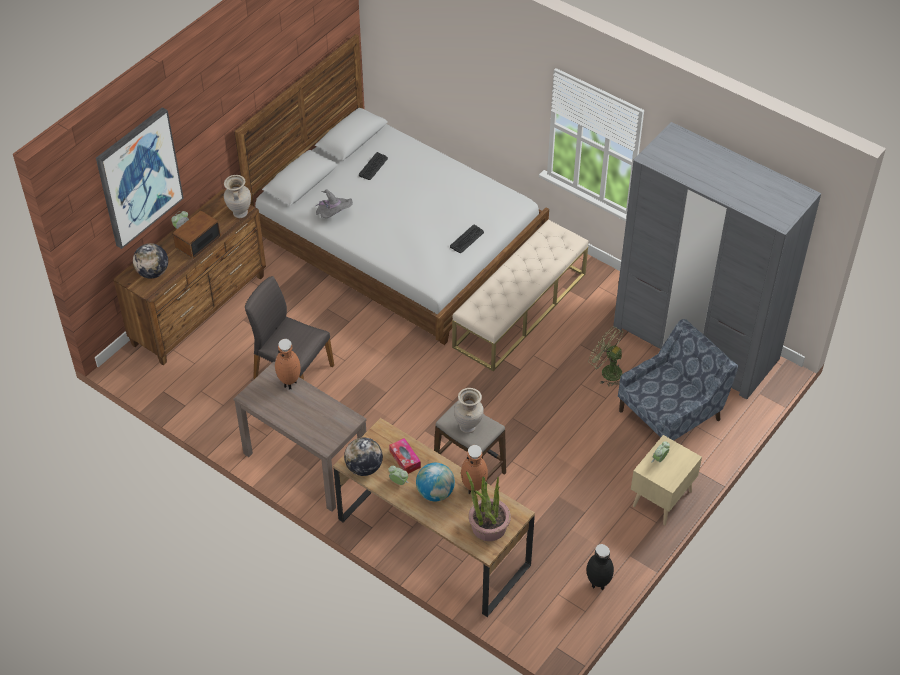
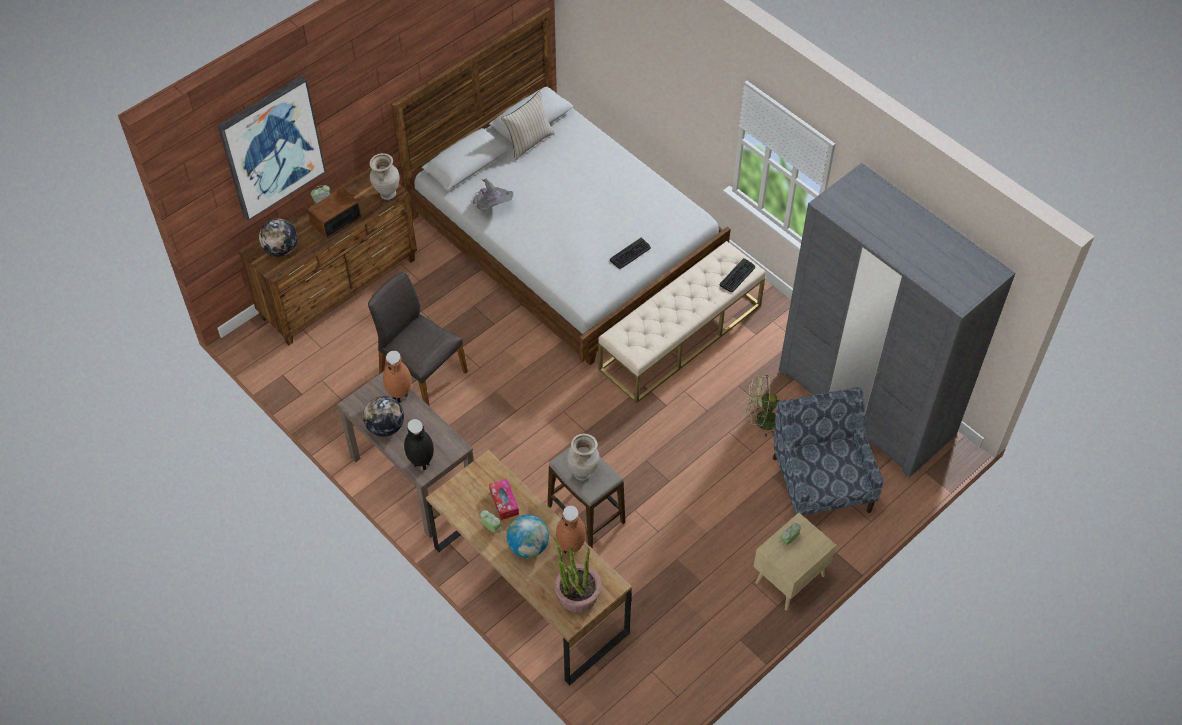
camera: 10 degrees right, 5 degrees up
(354, 157) = (529, 142): none -> beige pillow
(364, 468) = (458, 505): globe -> globe (385, 427)
(373, 166) = (547, 156): keyboard -> keyboard (737, 276)
(597, 584) = (697, 667): black vase -> black vase (421, 463)
(607, 371) = (760, 421): green fan -> green fan turned 45 degrees counterclockwise
(671, 415) = (821, 482): blue armchair -> blue armchair turned 75 degrees counterclockwise

